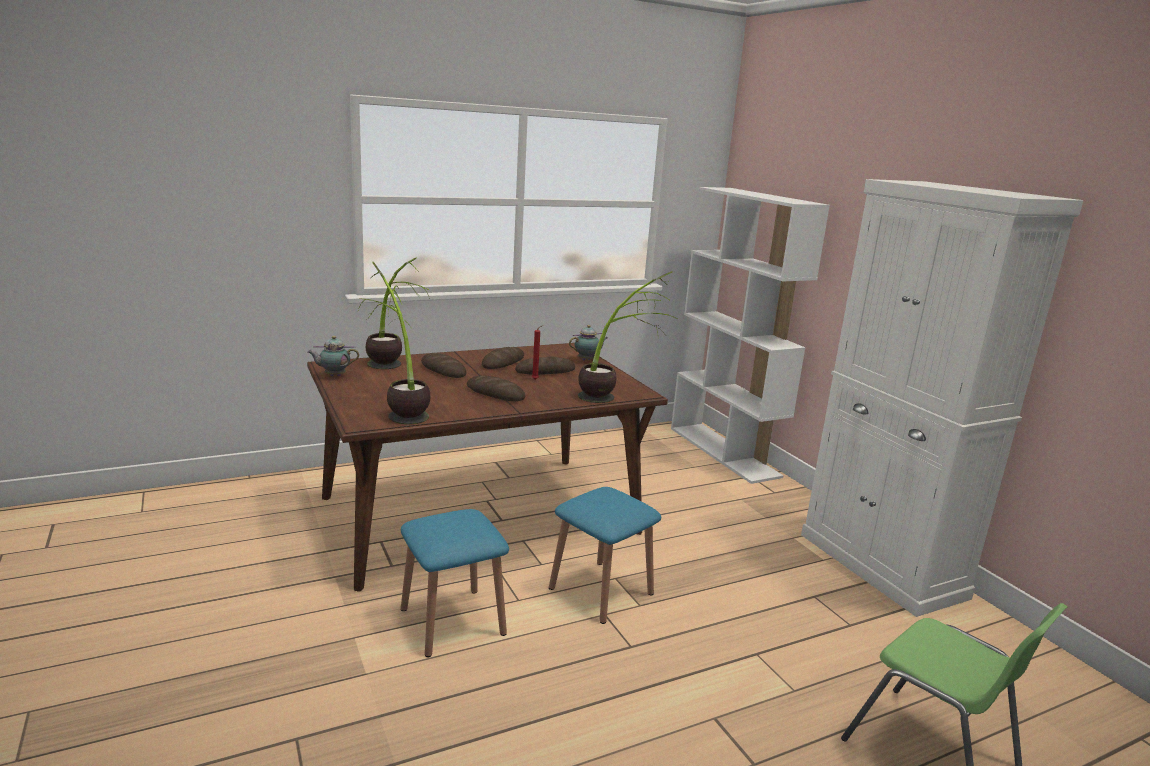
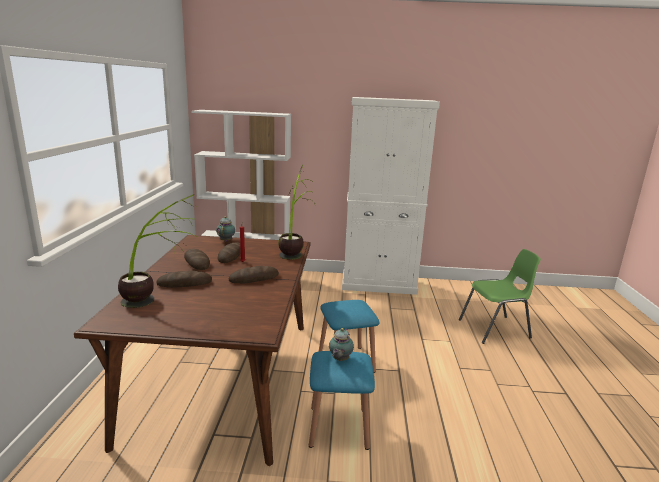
camera: 60 degrees left, 0 degrees up
(333, 375) = (137, 326): teapot -> teapot (339, 359)
(399, 408) = (246, 314): potted plant -> none

